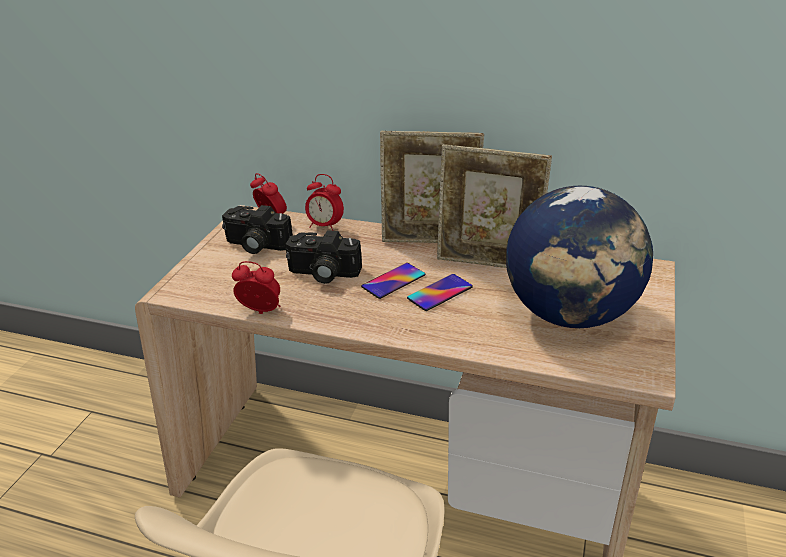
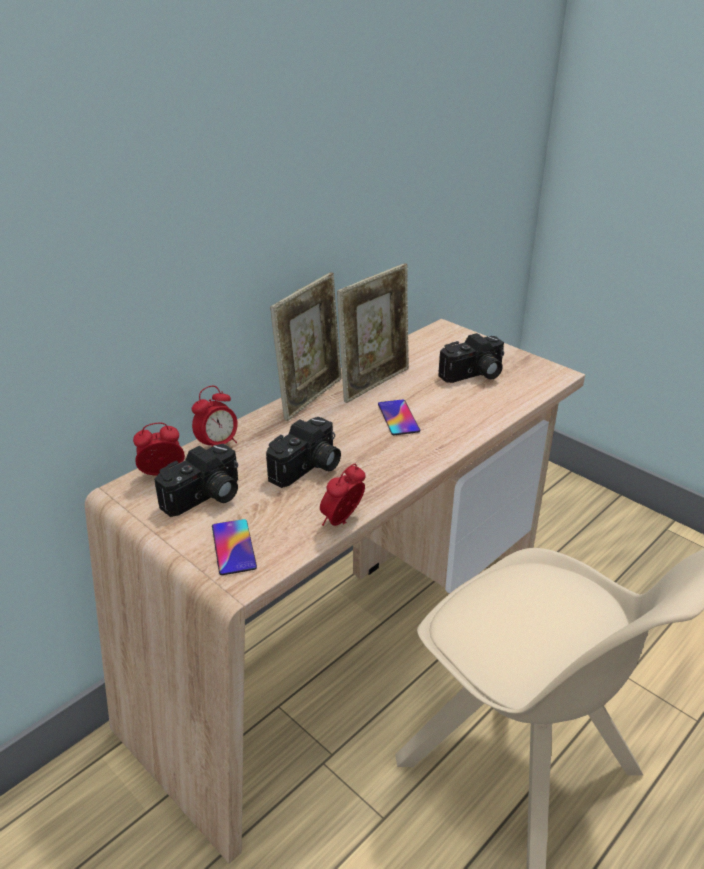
camera: 65 degrees left, 0 degrees up
(393, 281) = (359, 434): phone -> phone (233, 547)
(571, 314) = (474, 375): globe -> camera

